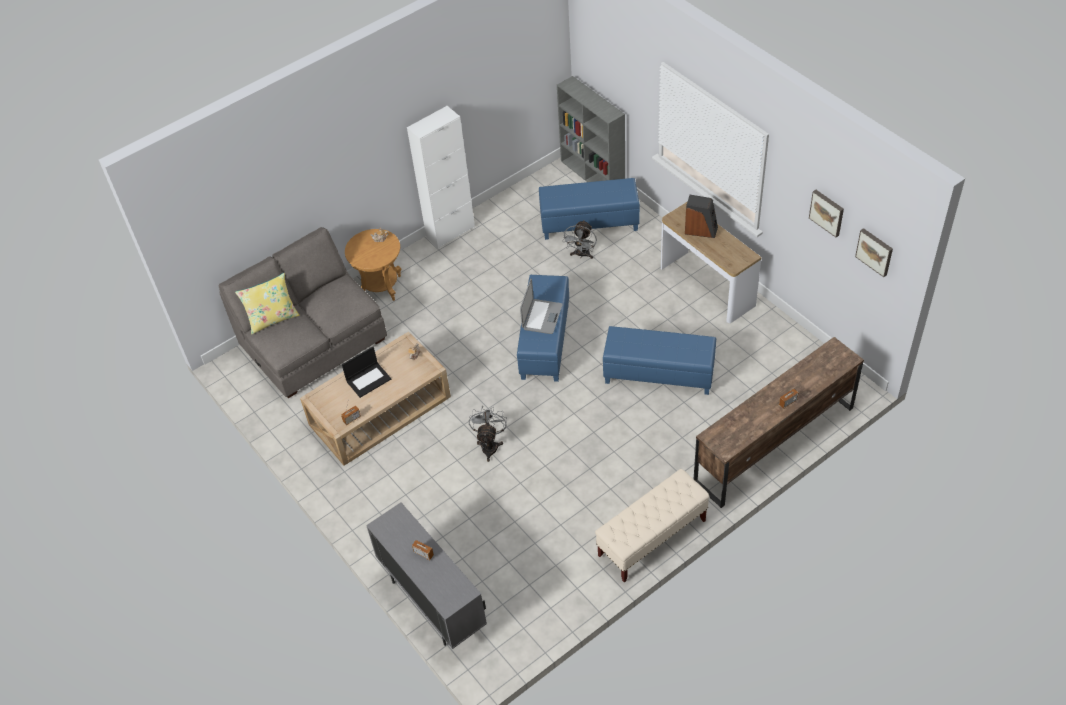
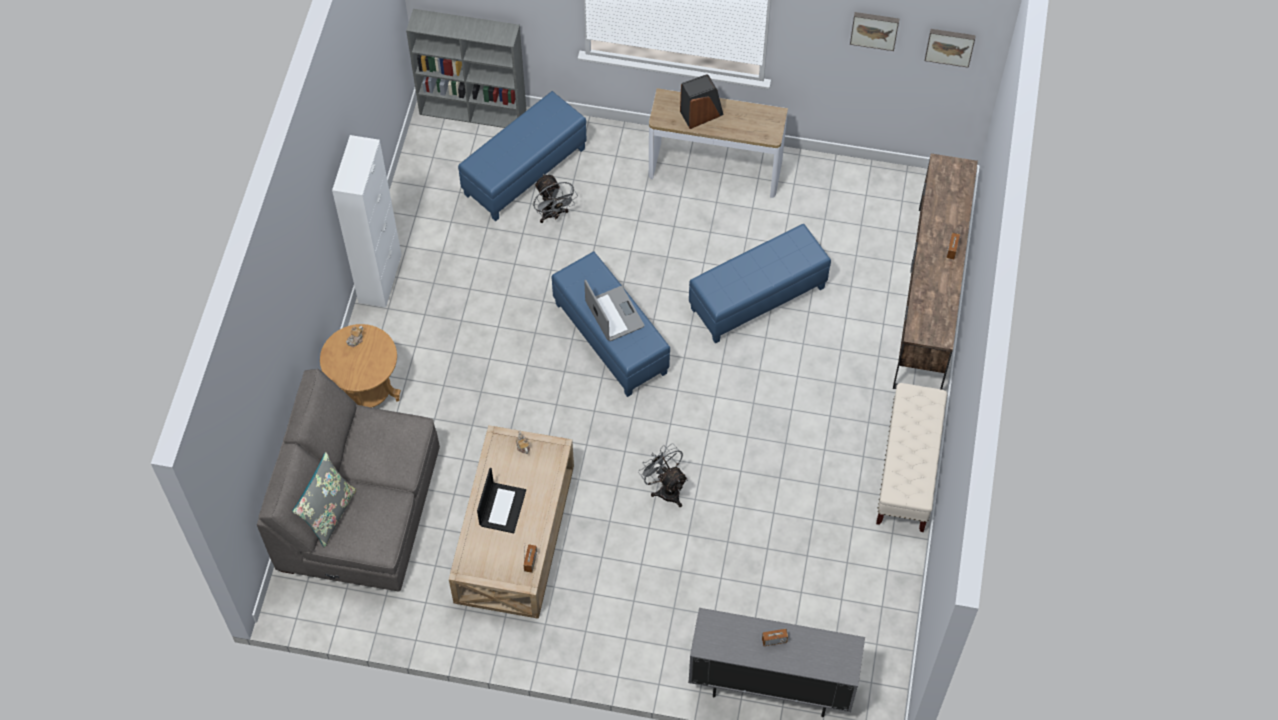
camera: 45 degrees left, 10 degrees up
(272, 319) = (329, 514): yellow pillow -> grey pillow

